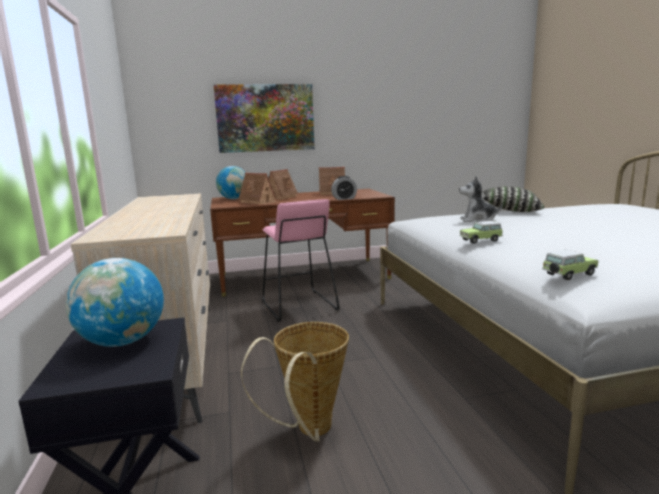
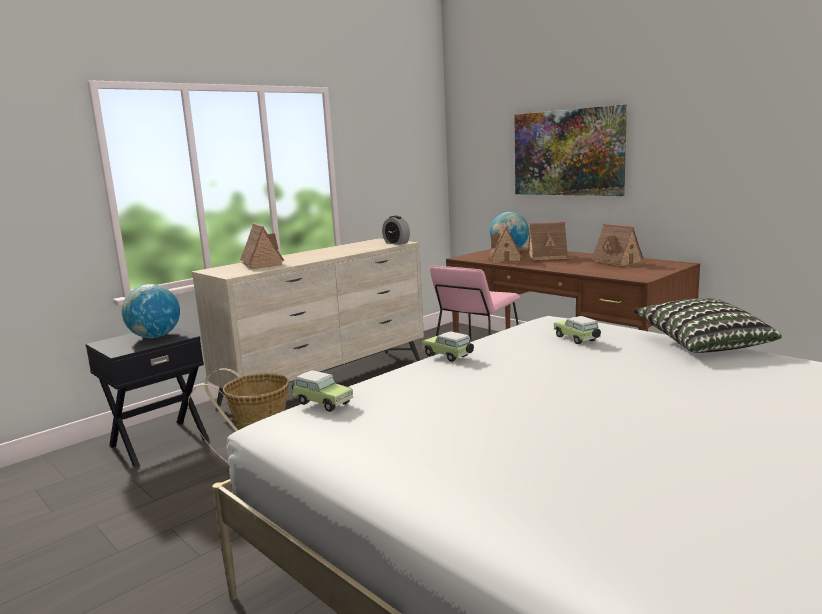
camera: 60 degrees right, 0 degrees up
(139, 223) = (261, 264): none -> toy house
(344, 198) = (584, 272): alarm clock -> alarm clock (396, 243)
(478, 220) = (577, 339): plush toy -> toy car

